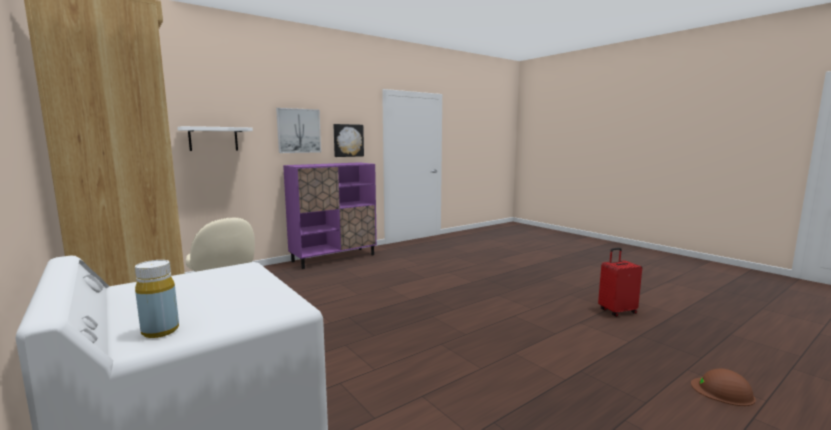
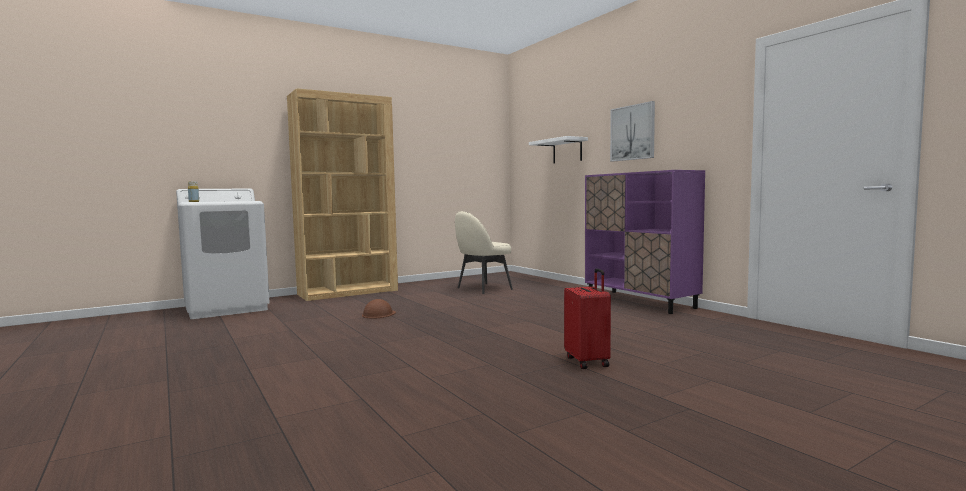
camera: 95 degrees right, 5 degrees down
(348, 140) = (691, 137): picture -> none
(617, 311) = (382, 438): red suitcase -> red suitcase (588, 361)
(722, 391) = (108, 439): brown hard hat -> brown hard hat (378, 314)

